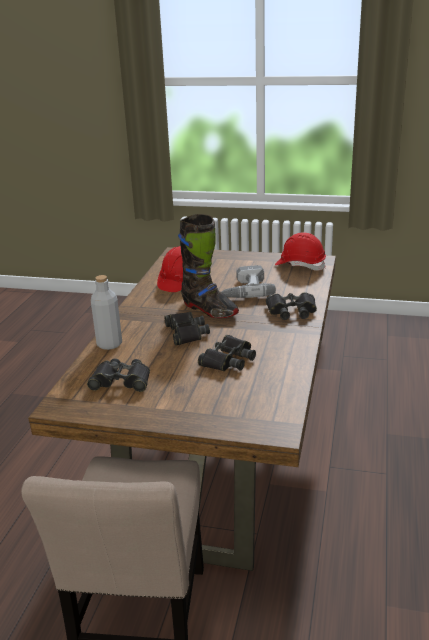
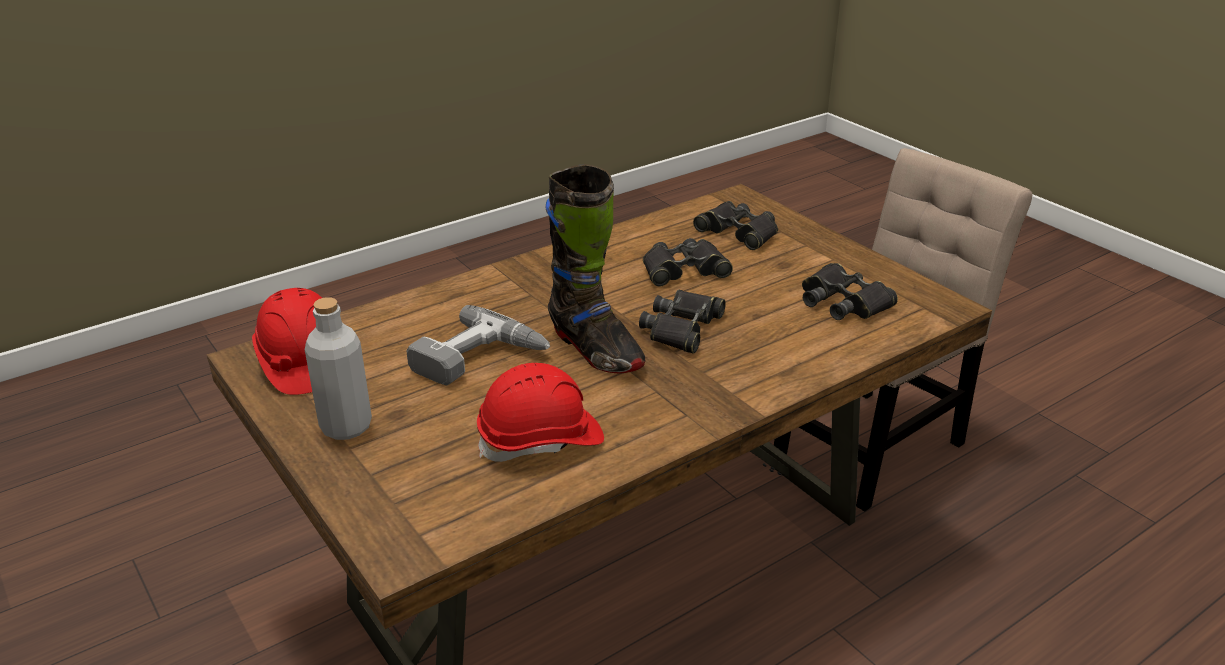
camera: 140 degrees left, 5 degrees up
(109, 344) = (811, 362): grey bottle -> grey bottle (346, 426)
(209, 310) = (594, 349): black boot -> black boot turned 150 degrees clockwise
(291, 311) = (497, 291): black binoculars -> black binoculars (738, 232)

